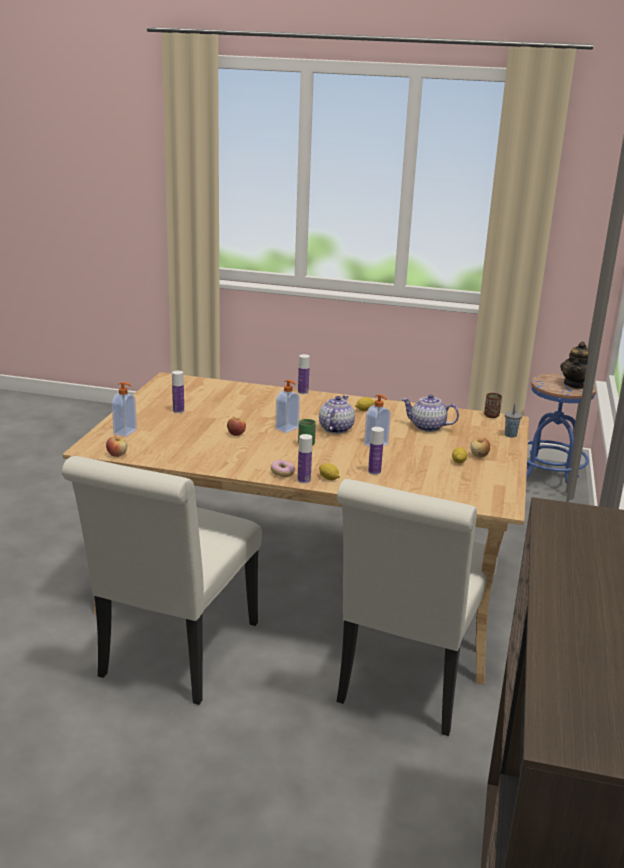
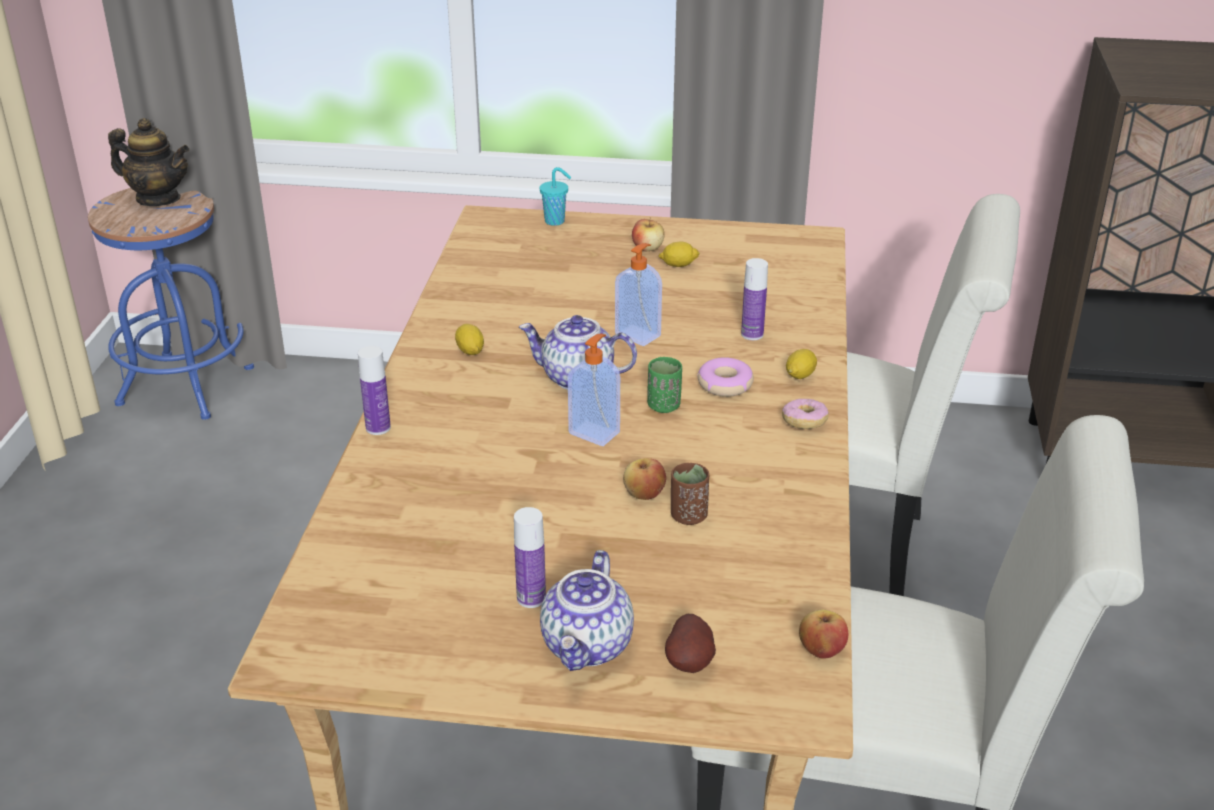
camera: 95 degrees left, 10 degrees up
(126, 432) = (691, 662): soap dispenser -> potato
(304, 480) = (820, 399): bottle -> none
(323, 459) = (724, 384): none -> donut
(427, 427) = (541, 288): teapot -> teapot (588, 646)
(491, 416) = (472, 233): brown cup -> brown cup (688, 516)
(510, 435) = (556, 221): grey cup -> turquoise cup

